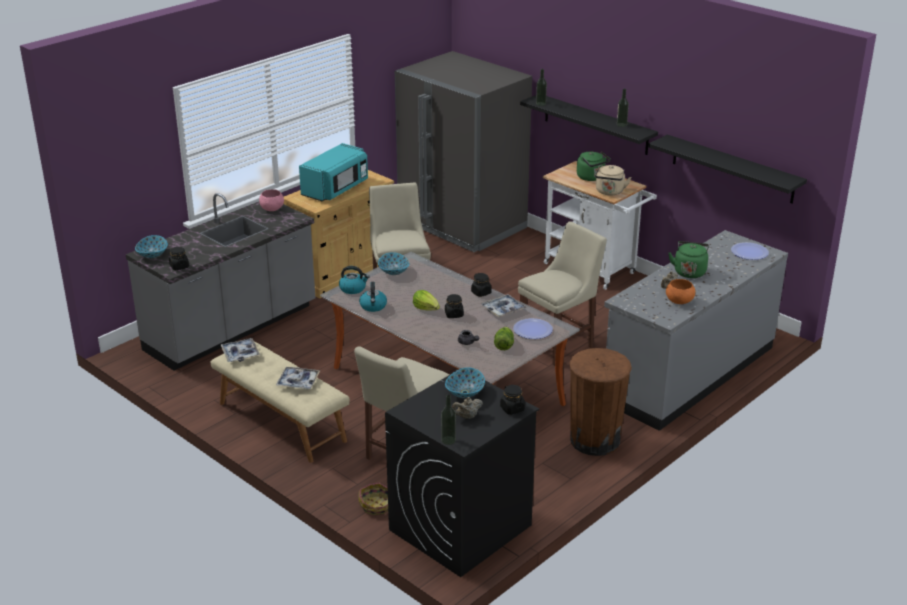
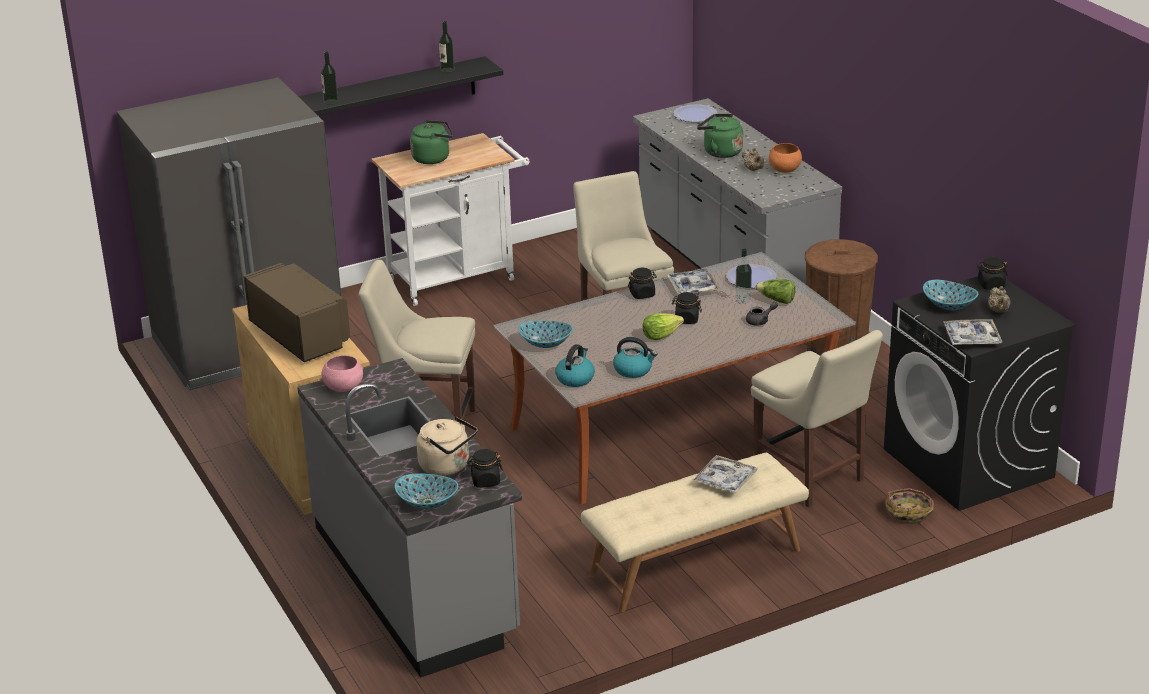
camera: 70 degrees left, 0 degrees up
(240, 354) = (627, 519): tray -> tray (971, 338)
(336, 189) = (300, 336): turquoise microwave -> brown microwave
(448, 440) = (1042, 328): bottle -> bottle (743, 300)
(609, 192) = (484, 155): beige kettle -> beige kettle (447, 466)
(732, 169) = (589, 51): black shelf -> none

